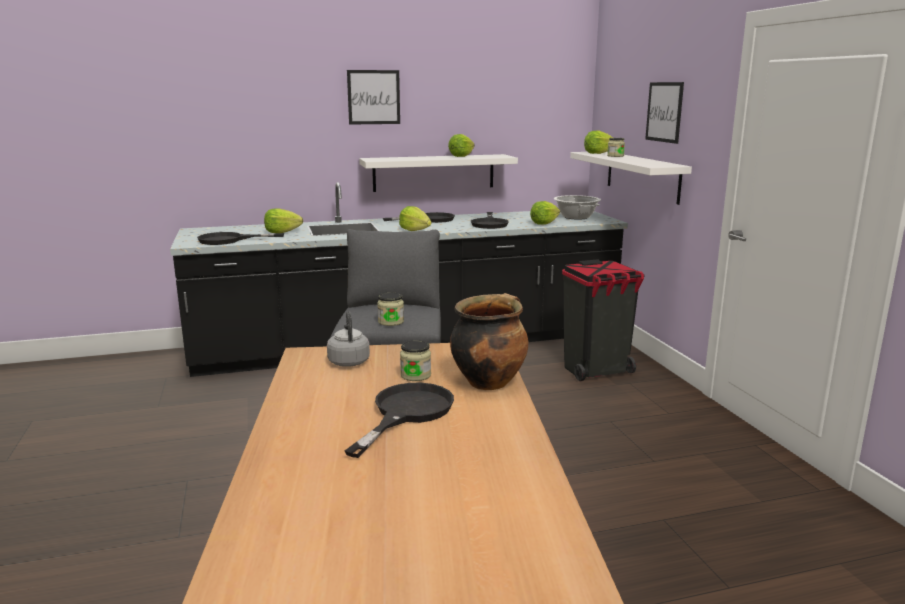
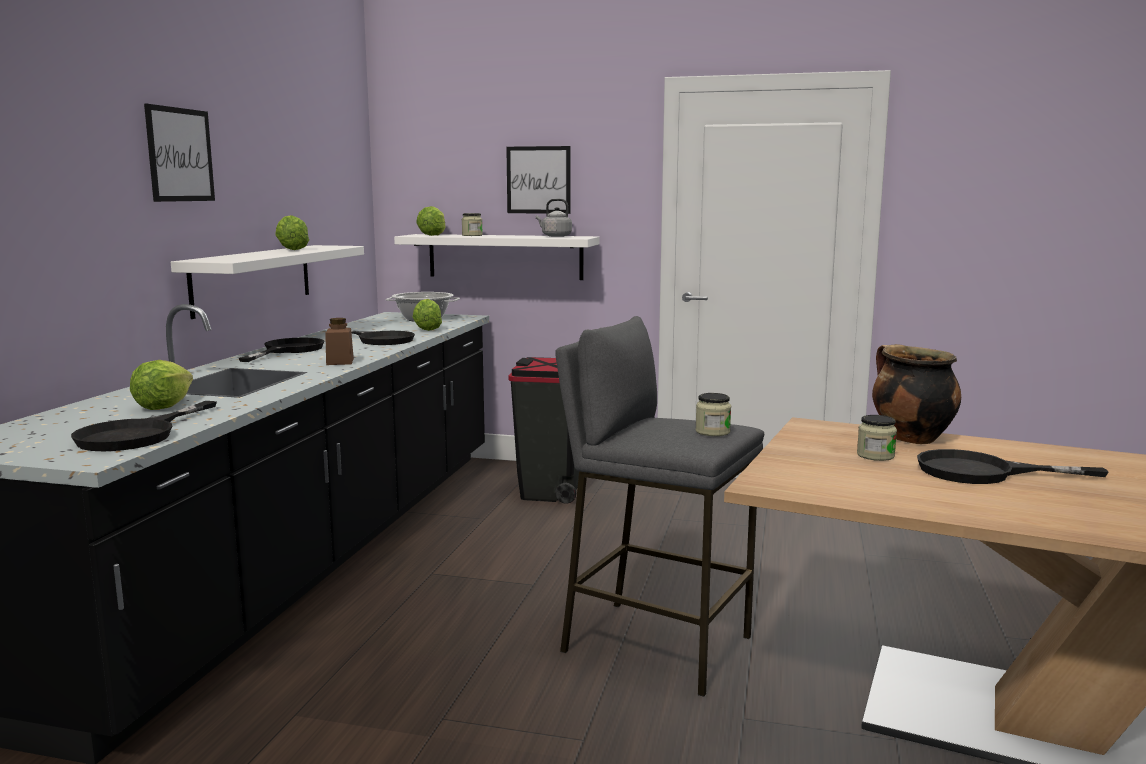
camera: 60 degrees left, 5 degrees down
(349, 361) = (808, 471): grey kettle -> grey kettle (555, 236)
(406, 413) = (982, 472): black frying pan -> black frying pan turned 45 degrees counterclockwise
(415, 230) = (340, 361): lettuce -> brown jar

